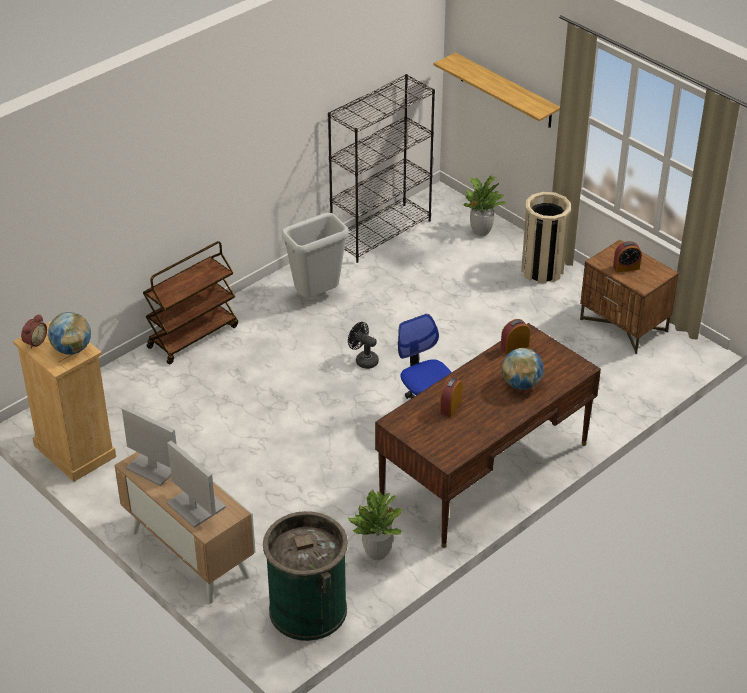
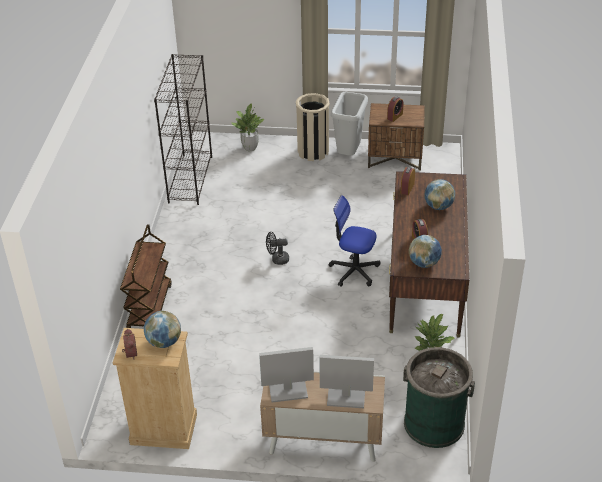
camera: 40 degrees left, 0 degrees up
(317, 295) = (198, 238): grey trash can -> grey trash can (348, 154)
(424, 431) = (424, 263): none -> globe
(505, 91) = (242, 38): shelf -> none

